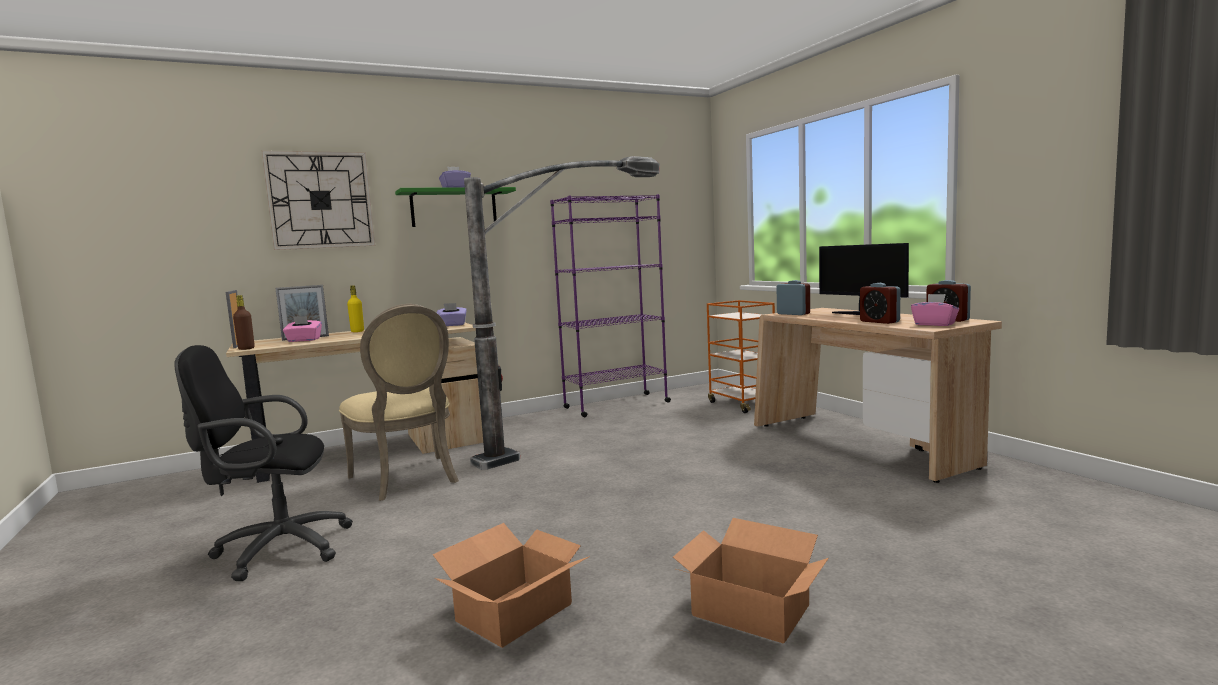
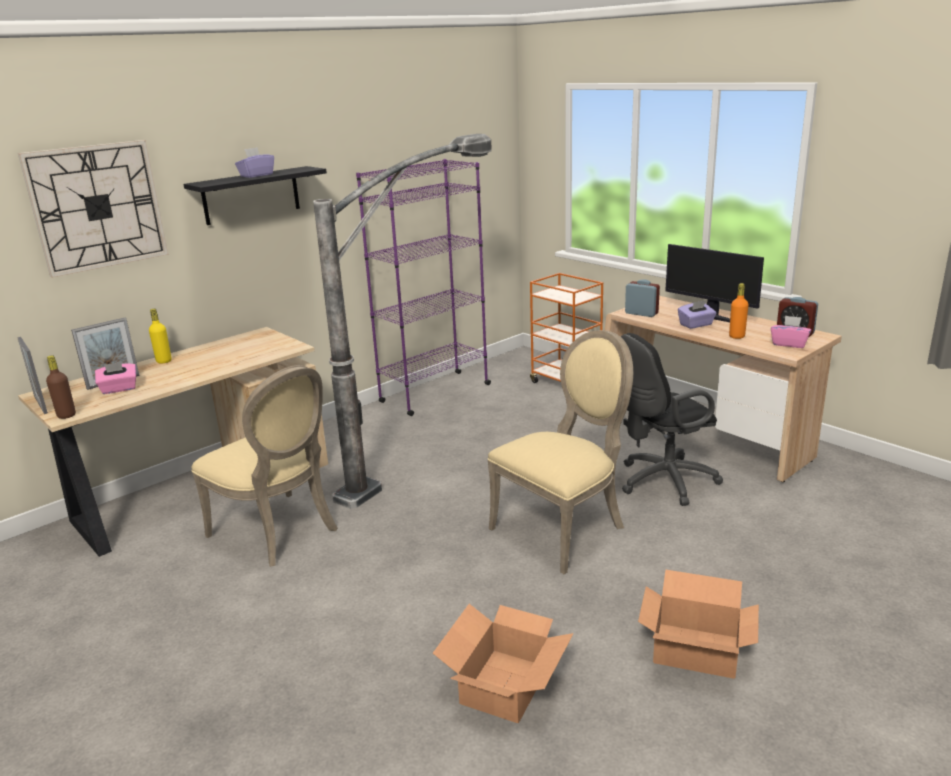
camera: 15 degrees left, 15 degrees up
(275, 550) = (210, 649): black office chair -> black office chair (662, 482)
(452, 325) = (274, 342): purple tissue box -> purple tissue box (696, 325)
(454, 208) = (251, 195): green shelf -> black shelf
(669, 498) = (564, 528): none -> beige chair
(879, 321) = (736, 336): alarm clock -> orange bottle

